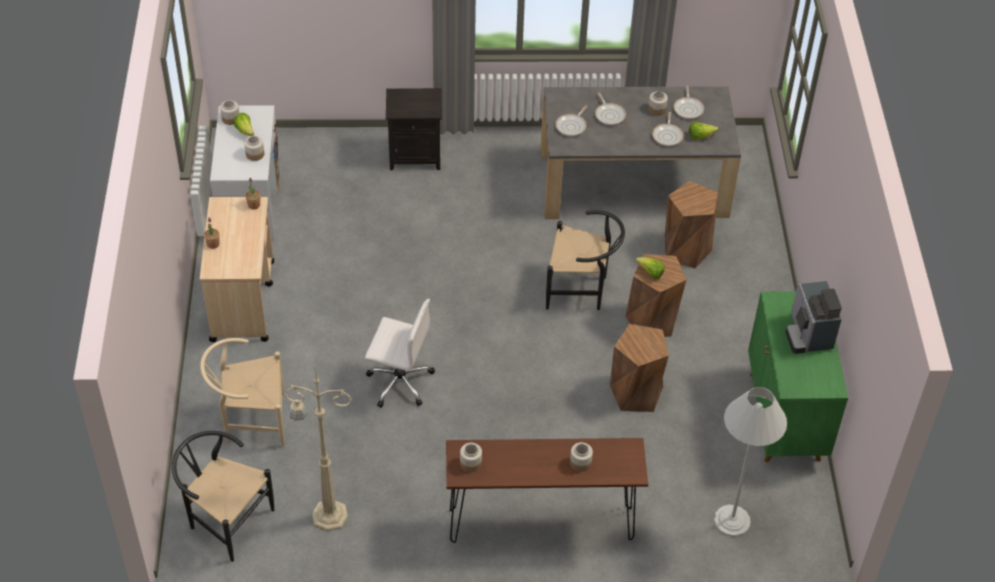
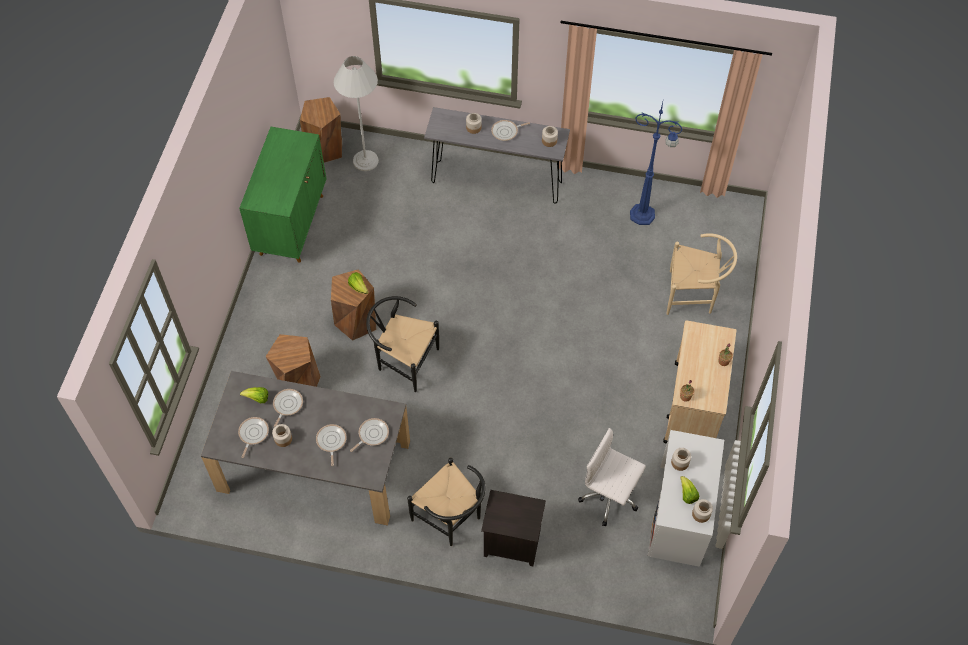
camera: 165 degrees left, 10 degrees up
(225, 520) = (717, 225): black chair -> black chair (452, 519)
(327, 515) = (643, 215): beige floor lamp -> blue floor lamp
(399, 381) = (574, 306): white office chair -> white office chair (610, 497)
(533, 465) = (506, 132): none -> frying pan
(541, 525) = (496, 182): brown console table -> grey console table
(636, 393) = (393, 263): brown stool -> brown stool (325, 148)
(808, 334) = (272, 176): coffee machine -> none

